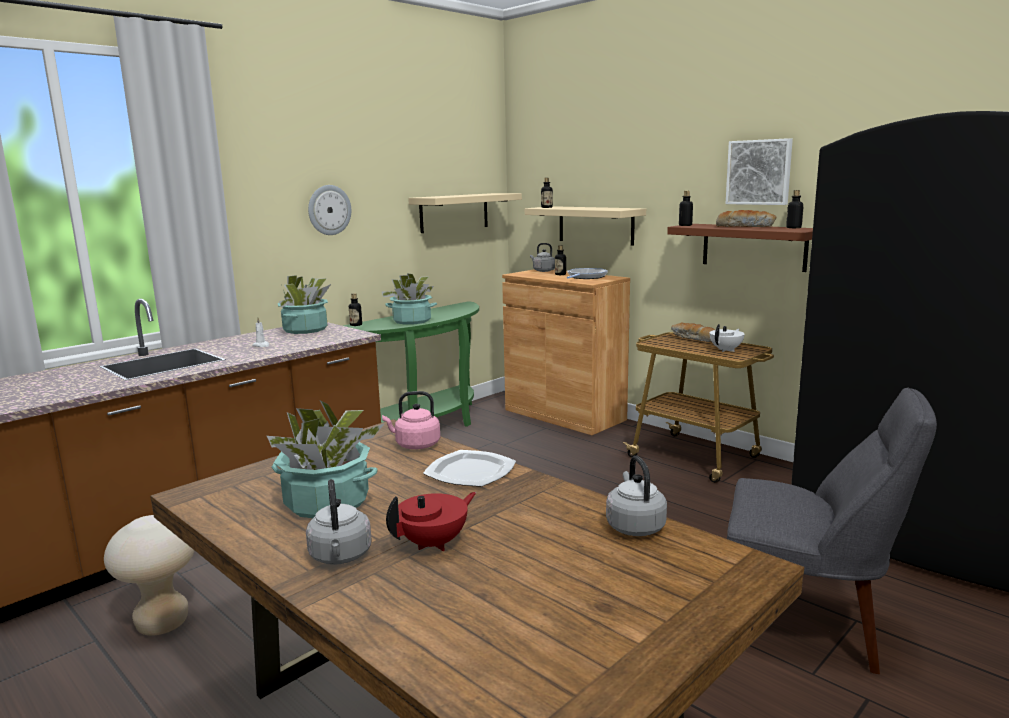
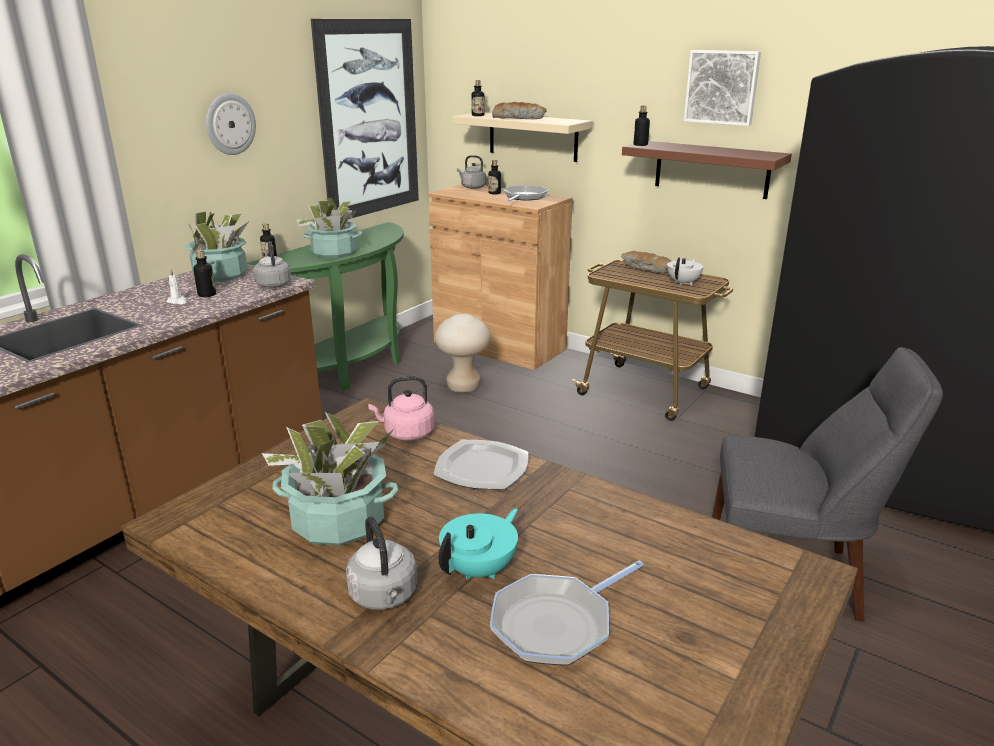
camera: 10 degrees left, 10 degrees up
(162, 623) = (116, 637): beige stool -> beige stool (463, 387)
(434, 543) = (480, 569): red teapot -> turquoise teapot
(454, 212) = (369, 119): beige shelf -> picture
(485, 587) = (556, 624): none -> frying pan
(634, 526) = (679, 529): grey kettle -> grey kettle (273, 284)
(745, 226) = (706, 148): bread -> bread (519, 118)
(793, 228) = (758, 152): bottle -> bottle (207, 295)

